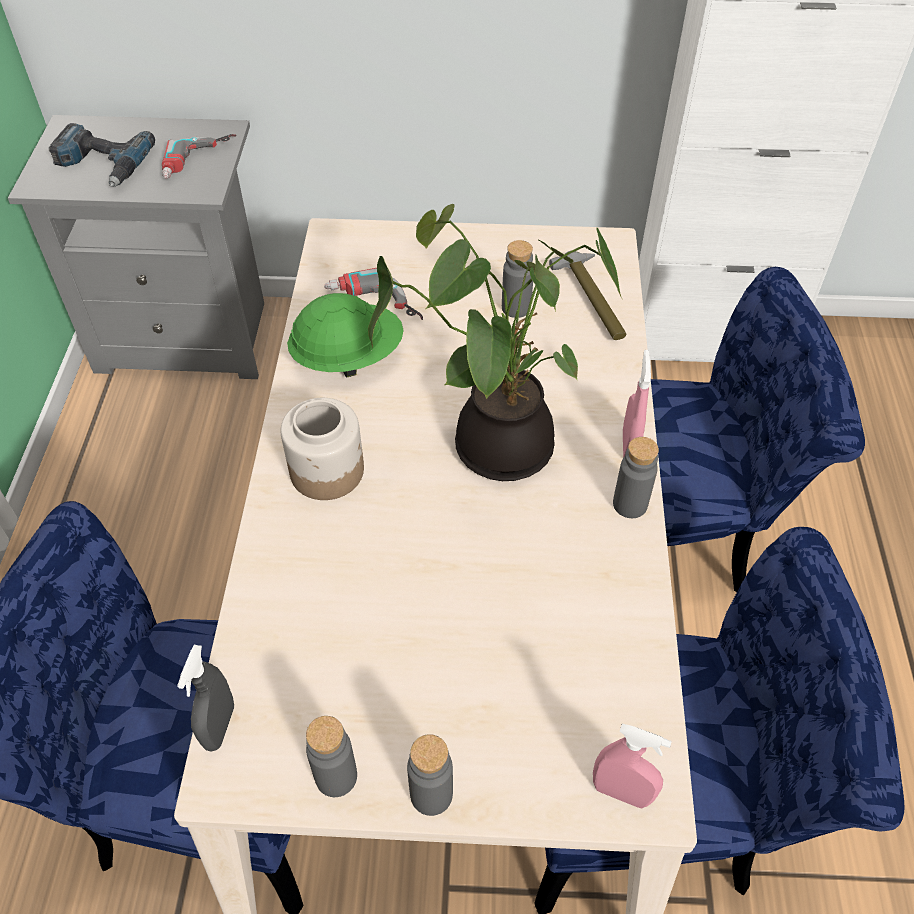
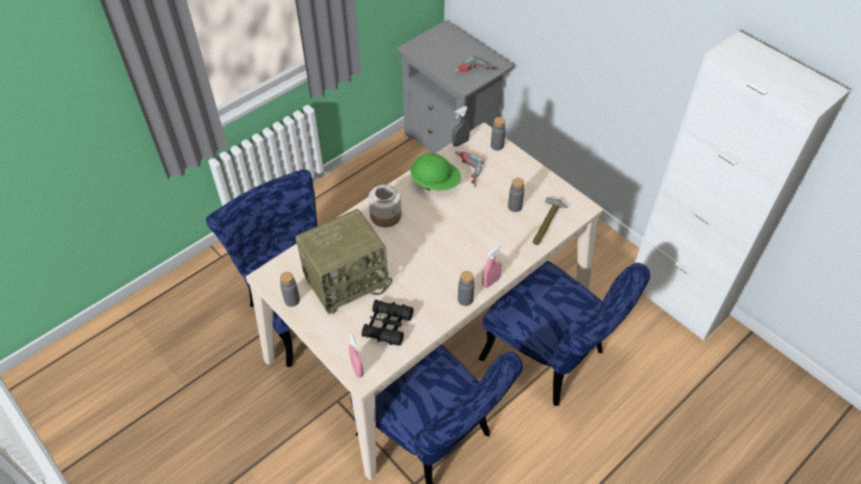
camera: 45 degrees right, 0 degrees up
(102, 164) = (440, 52): power drill -> none
(219, 726) = (278, 263): grey spray bottle -> grey spray bottle (460, 143)
(396, 641) = (347, 280): none -> radio
(431, 794) = (309, 325): grey bottle -> grey bottle (497, 145)
(496, 443) = (447, 247): potted plant -> none
(570, 660) = (387, 326): none -> black binoculars

